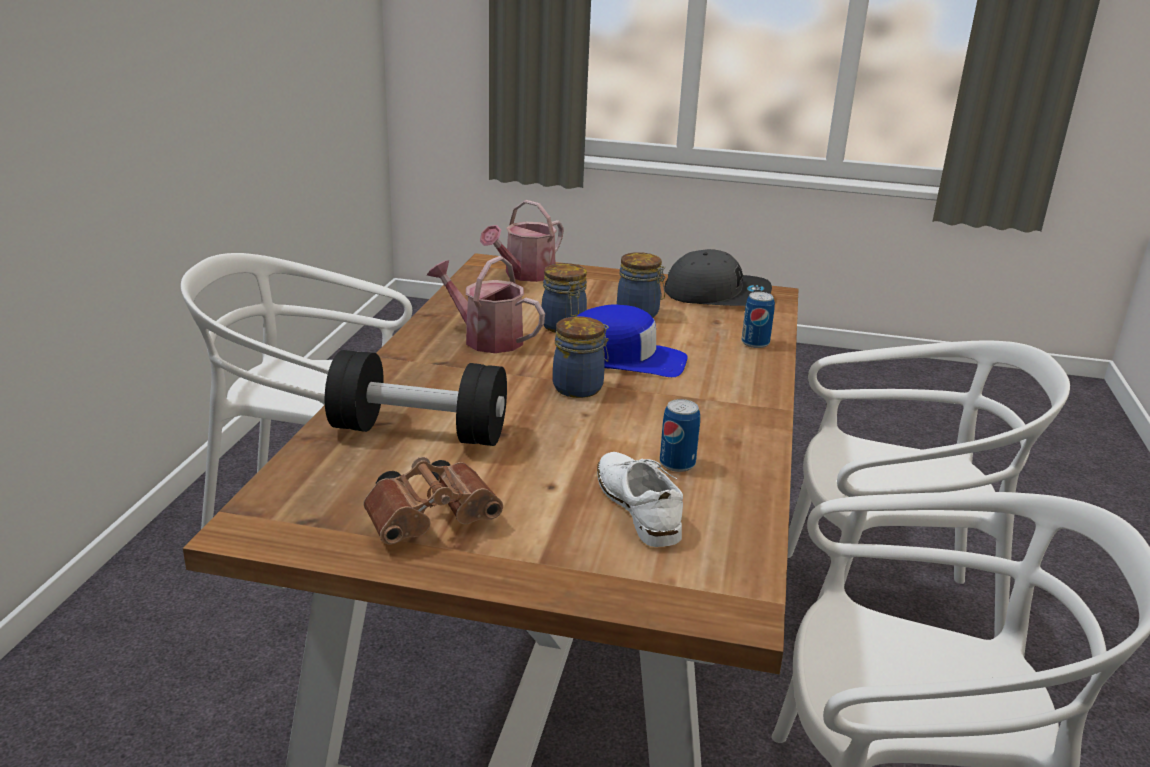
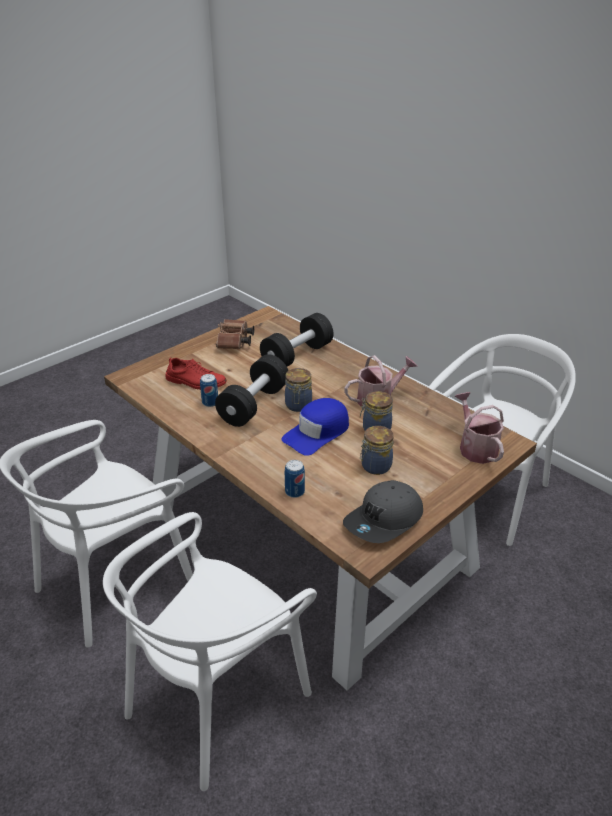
camera: 125 degrees right, 10 degrees up
(627, 422) = (254, 405): none -> black dumbbell
(638, 506) = (195, 382): white shoe -> red shoe

